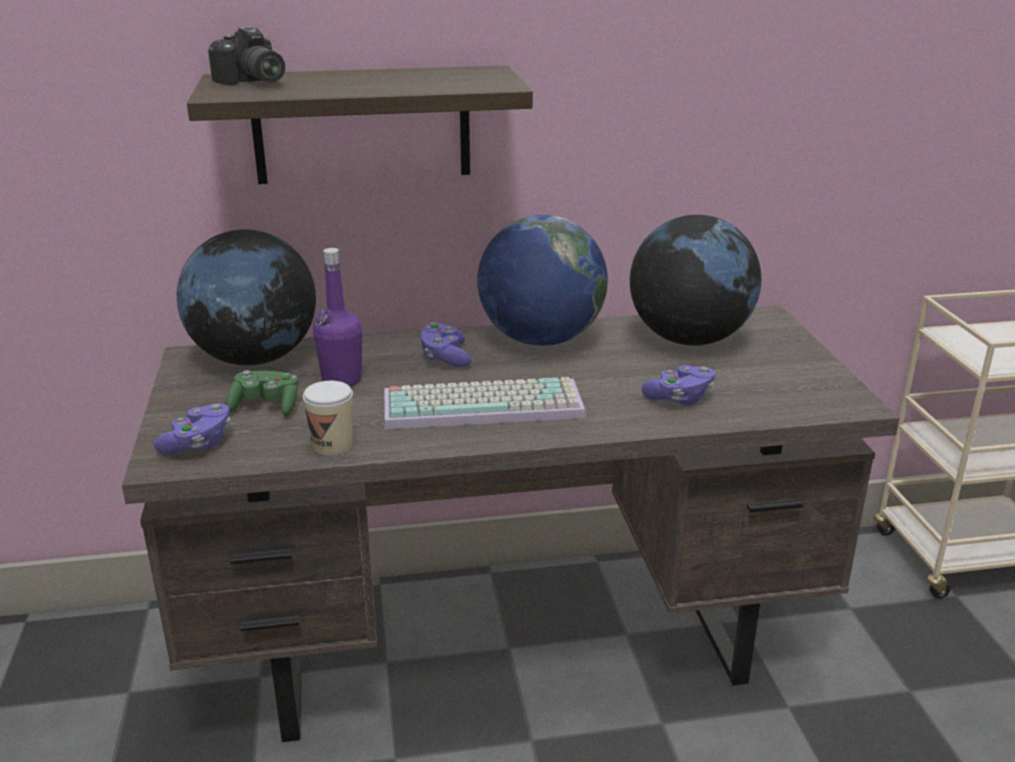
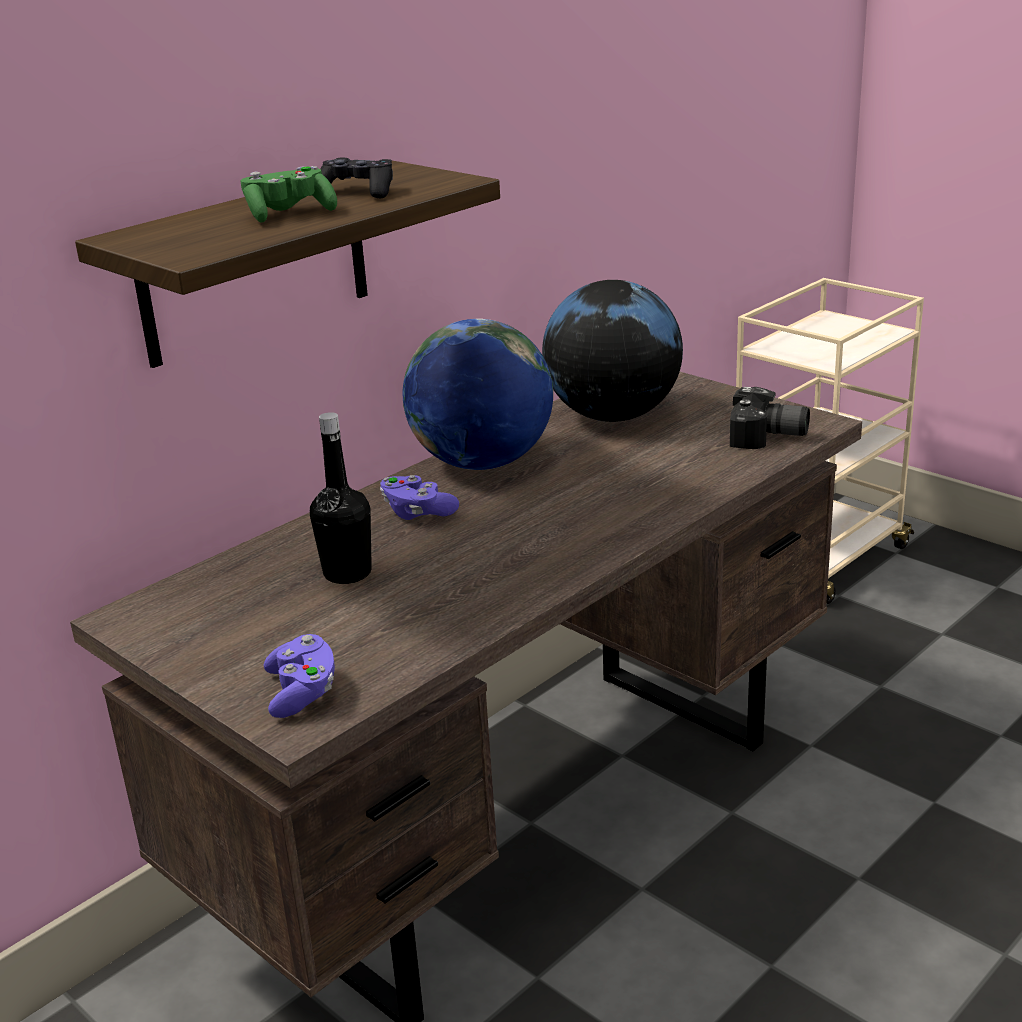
camera: 35 degrees left, 0 degrees up
(252, 82) = (177, 235): camera -> camera (768, 438)
(254, 358) = (208, 590): globe -> none
(266, 407) = (311, 629): green game controller -> green game controller (289, 214)
(332, 445) = (446, 632): cup -> none
(342, 380) = (347, 573): purple bottle -> black bottle
(420, 80) = (357, 192): none -> black game controller
(485, 404) = (528, 538): keyboard -> none
(679, 398) = (684, 468): purple game controller -> none

